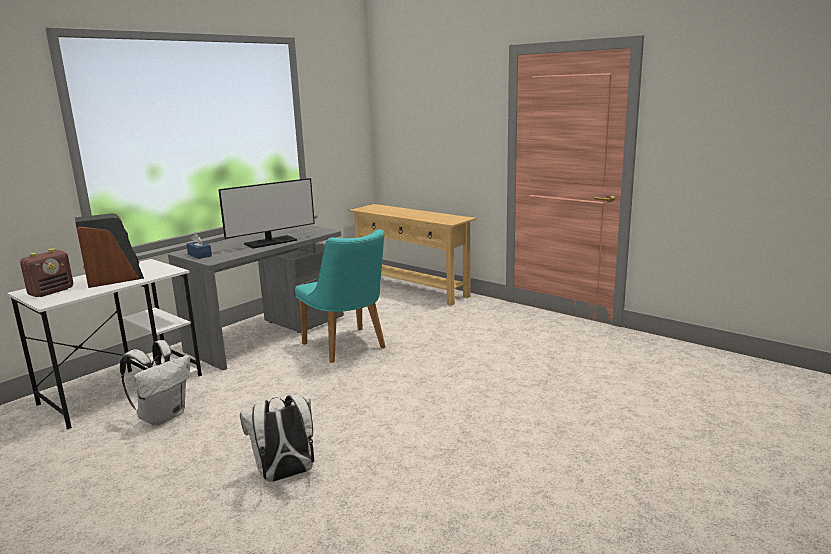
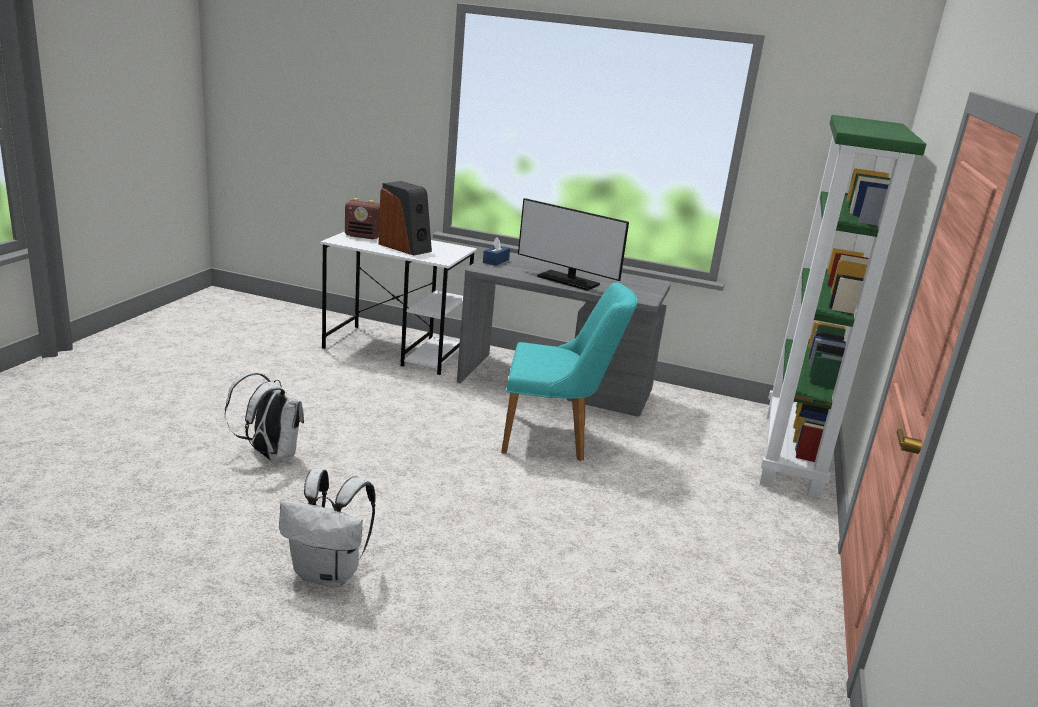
camera: 65 degrees right, 5 degrees up
(163, 416) = (355, 377): white backpack -> white backpack (328, 573)
(348, 347) = (555, 438): turquoise chair -> turquoise chair turned 120 degrees counterclockwise
(412, 289) = (792, 453): beige console table -> green bookcase

